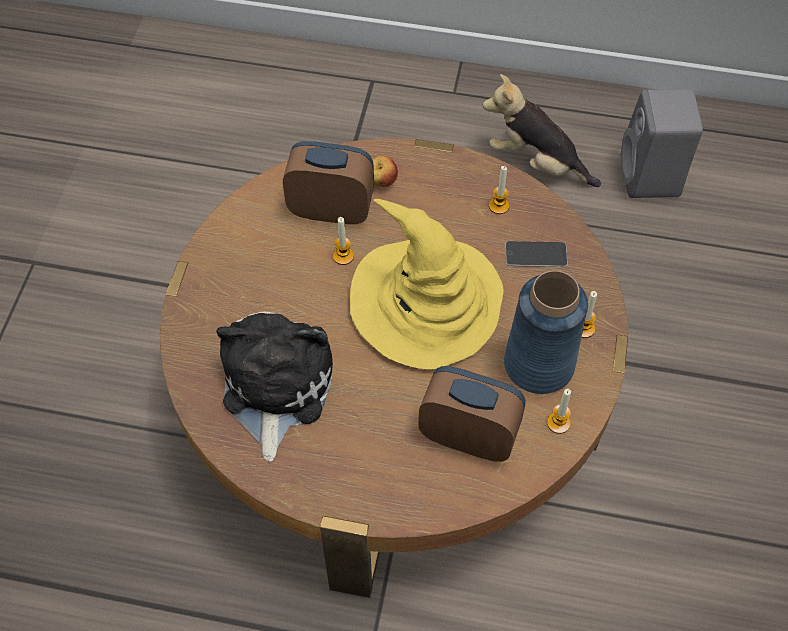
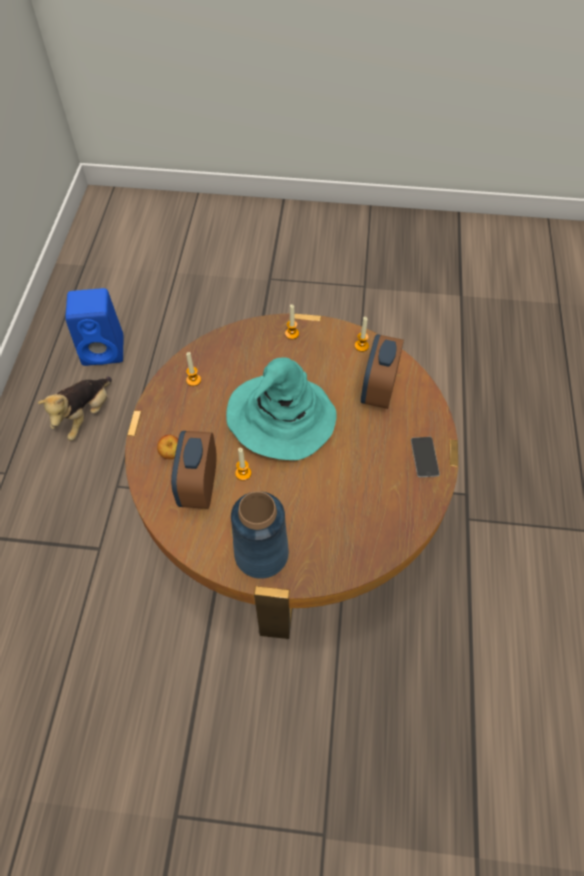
camera: 95 degrees left, 0 degrees up
(275, 388) = (362, 505): plush toy -> none
(427, 302) = (280, 418): yellow hat -> turquoise hat
(536, 254) = (235, 358): phone -> phone (424, 457)
(539, 364) = (321, 355): blue vase -> blue vase (261, 553)
(651, 178) = (105, 350): grey speaker -> blue speaker

